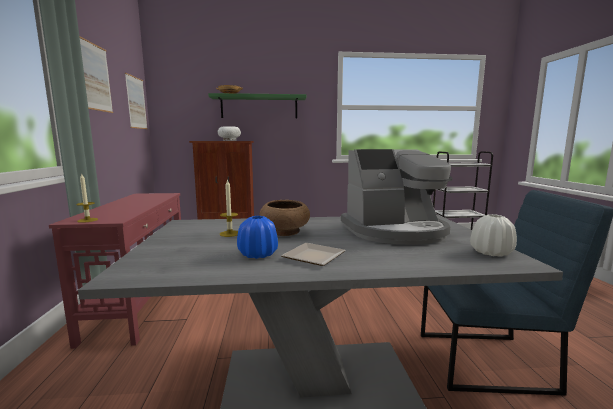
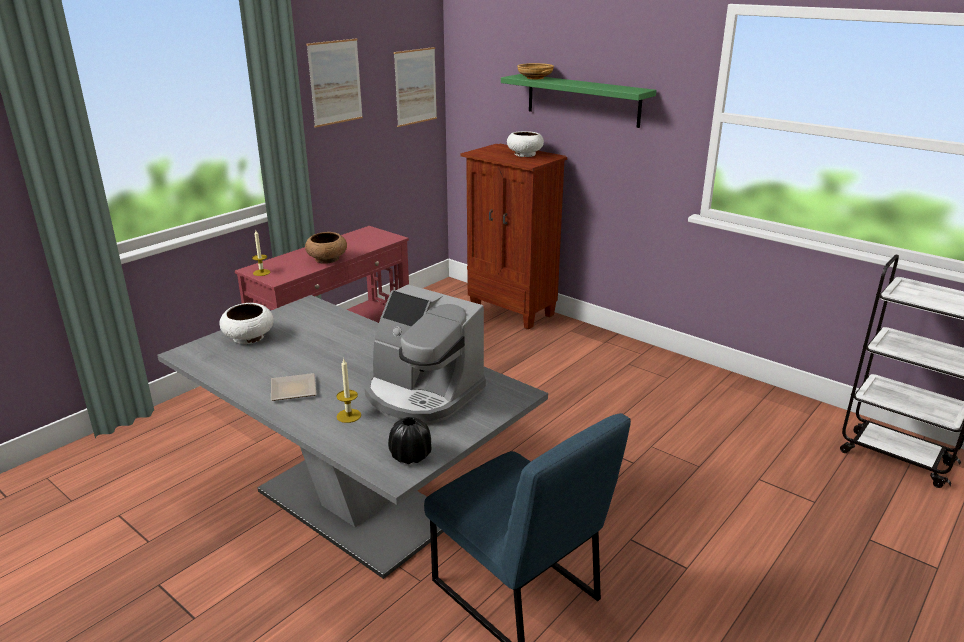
camera: 45 degrees right, 15 degrees up
(178, 247) = (249, 338): none -> white bowl
(230, 233) = (306, 335): candle -> candle (349, 416)
(258, 254) = (272, 369): blue vase -> none
(285, 232) = (342, 352): brown bowl -> brown bowl (327, 259)
(491, 252) = (411, 456): white vase -> black vase

